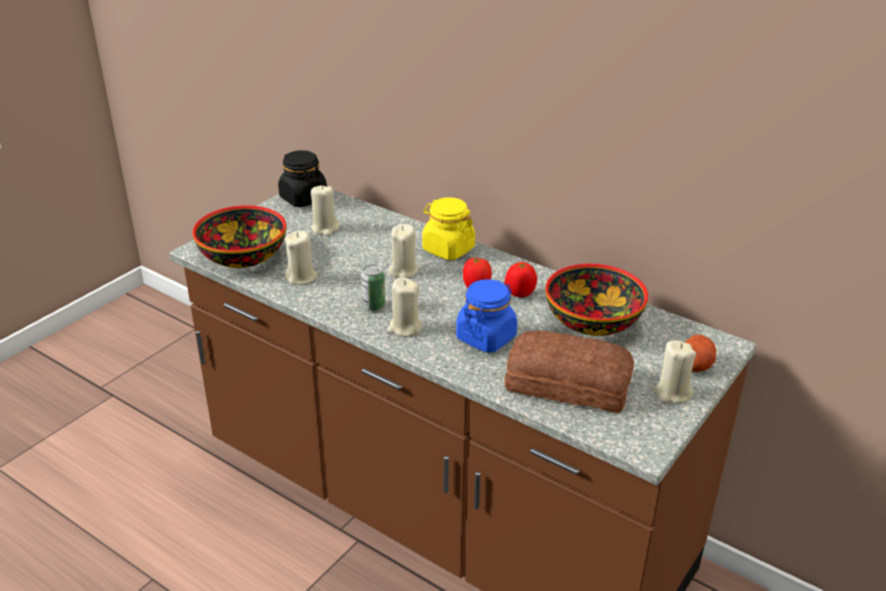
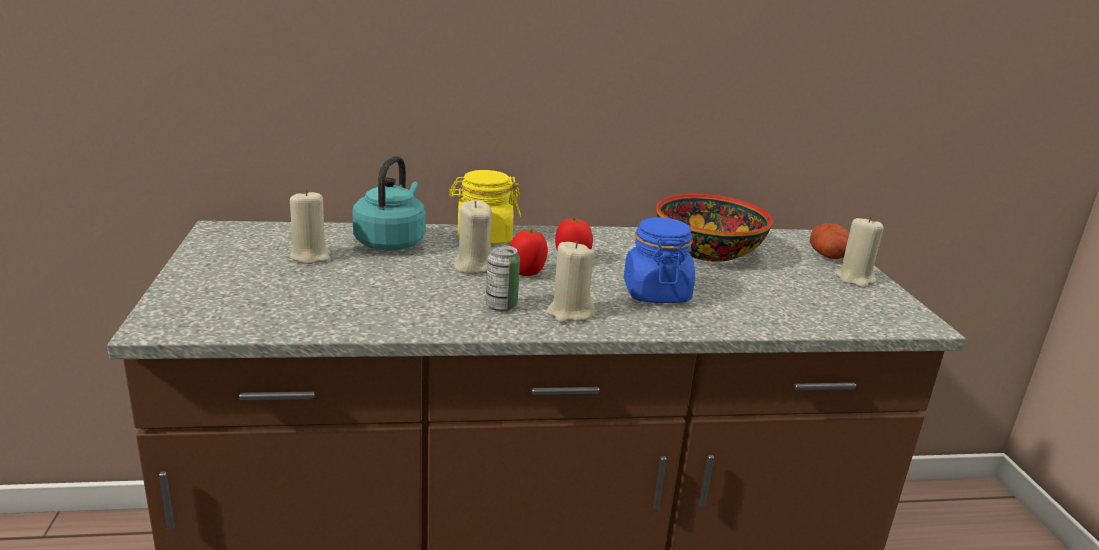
camera: 45 degrees left, 10 degrees down
(244, 256) = (246, 312): bowl -> none
(301, 277) = (366, 308): beige candle -> none
(303, 198) = (229, 237): black jar -> none
(385, 233) = (391, 242): none -> turquoise kettle
(520, 293) = (614, 251): tomato -> tomato (527, 273)
(567, 382) = (780, 300): bread -> none

